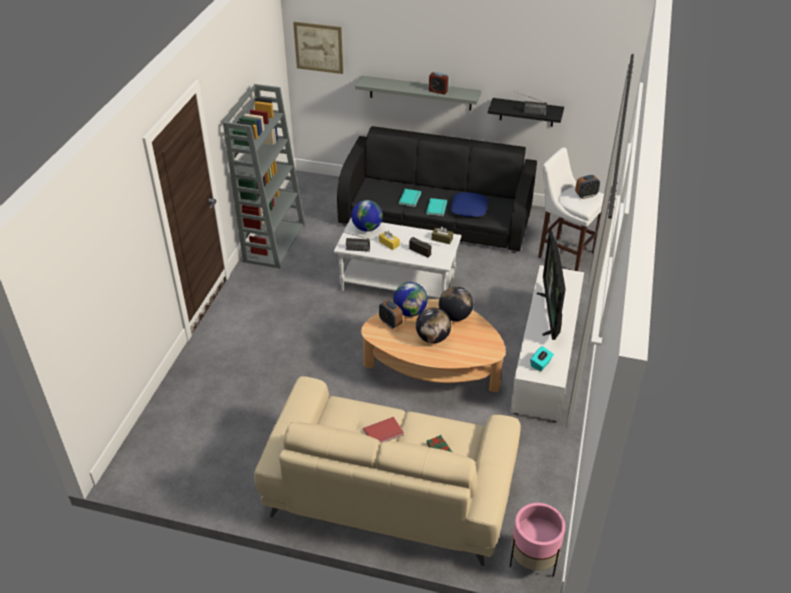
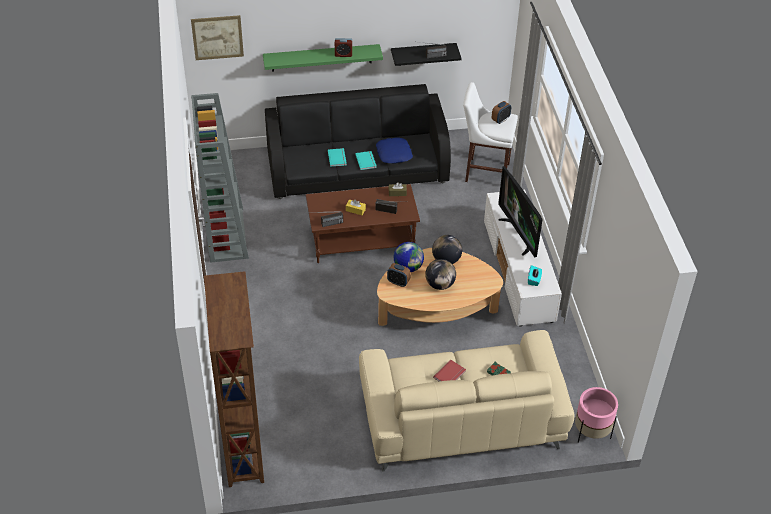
camera: 25 degrees left, 5 degrees up
(150, 443) = (244, 449): none -> brown bookcase
(367, 228) = (327, 200): globe -> none
(398, 283) = (362, 241): white coffee table -> brown coffee table
(420, 93) = (321, 57): grey shelf -> green shelf

